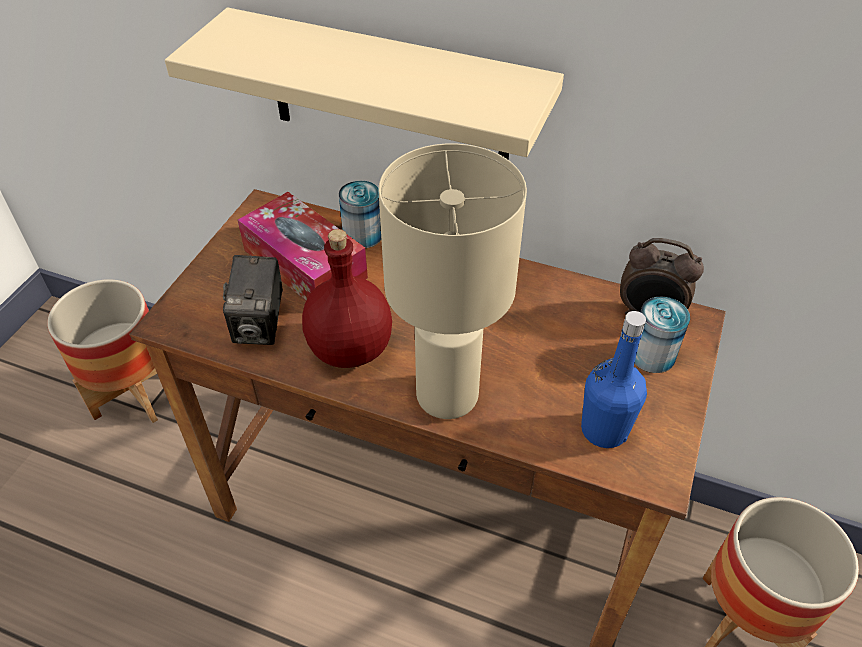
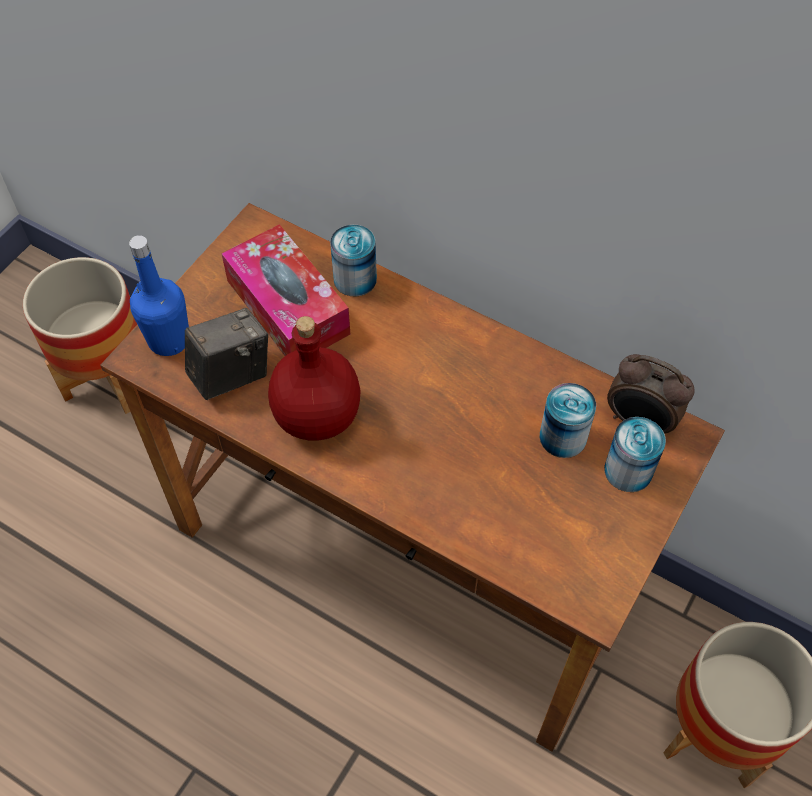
camera: 10 degrees right, 10 degrees up
(260, 325) = (231, 374): camera -> camera turned 135 degrees counterclockwise
(388, 93) = (391, 146): beige shelf -> none
(448, 396) = (406, 485): beige table lamp -> none
(584, 335) = (563, 437): none -> can
(604, 430) = (554, 546): blue bottle -> blue bottle (169, 340)

